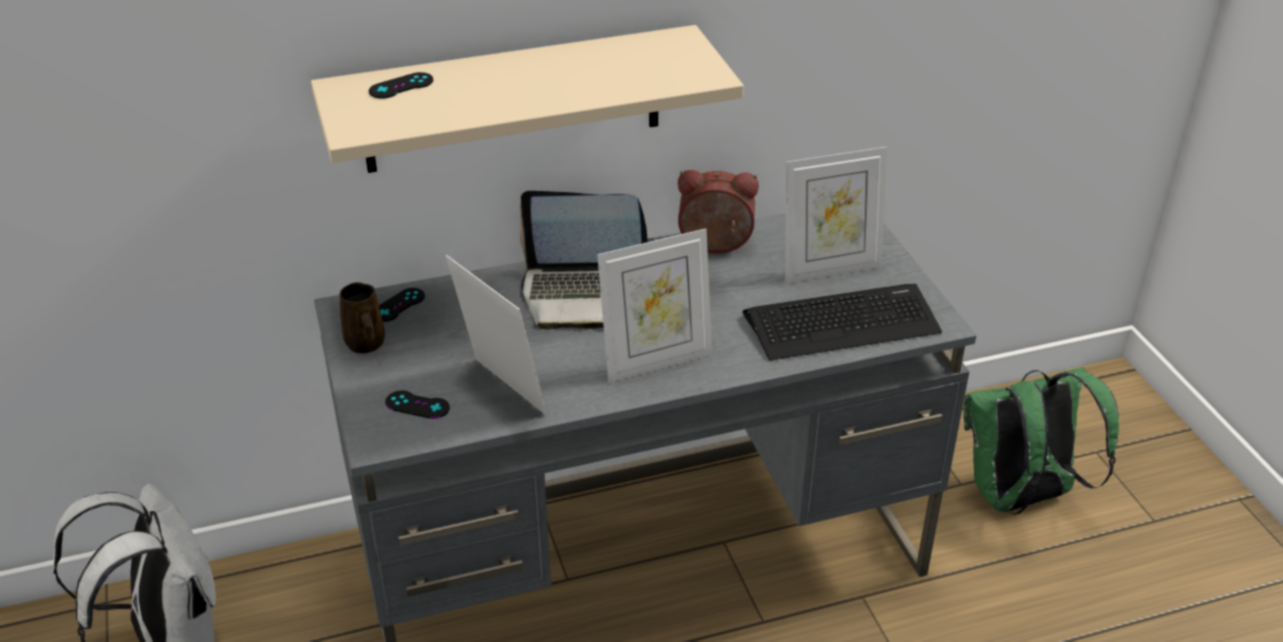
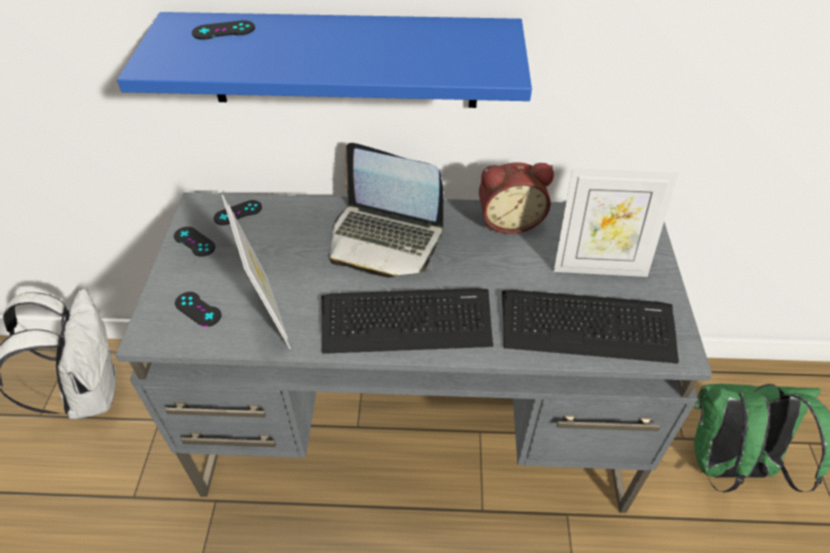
camera: 20 degrees right, 10 degrees up
(365, 344) = (194, 242): brown mug -> black game controller
(513, 100) = (343, 61): beige shelf -> blue shelf
(656, 361) = (406, 321): picture frame -> keyboard
(715, 246) = (509, 220): alarm clock -> alarm clock turned 150 degrees clockwise

